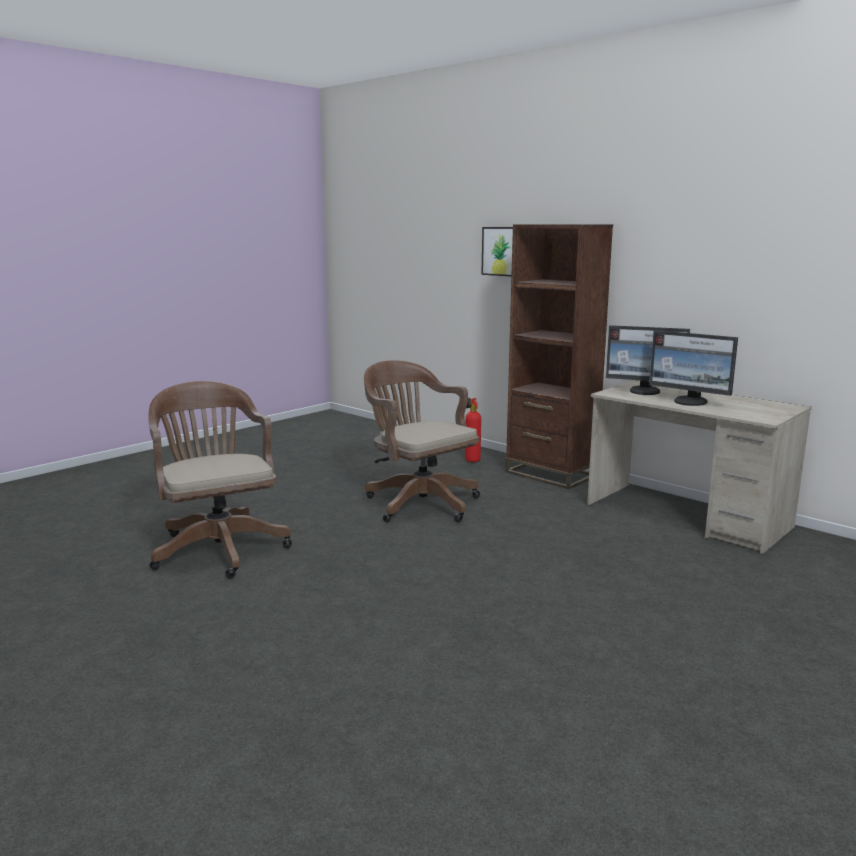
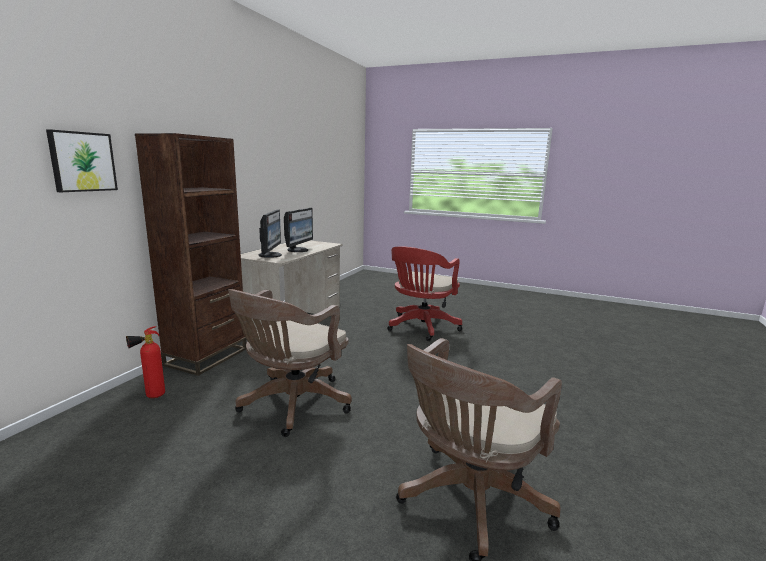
camera: 110 degrees left, 0 degrees up
(642, 613) = (421, 328): none -> red office chair

